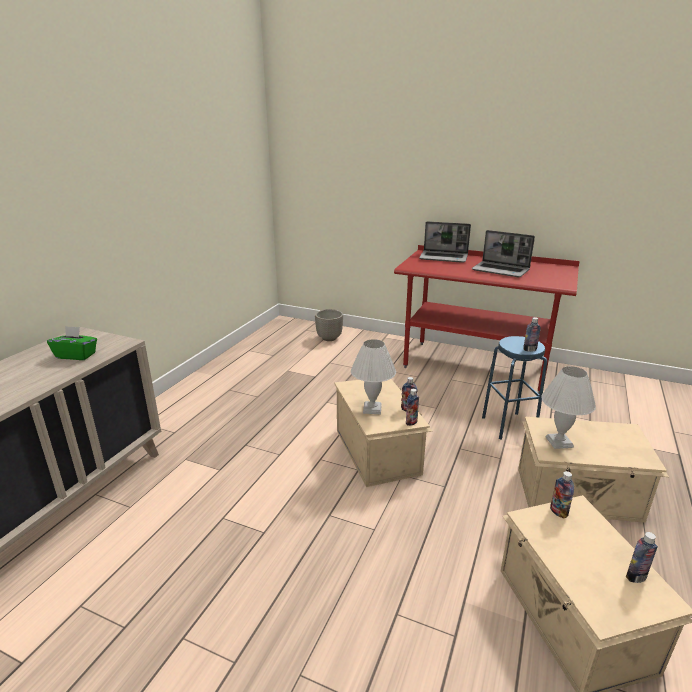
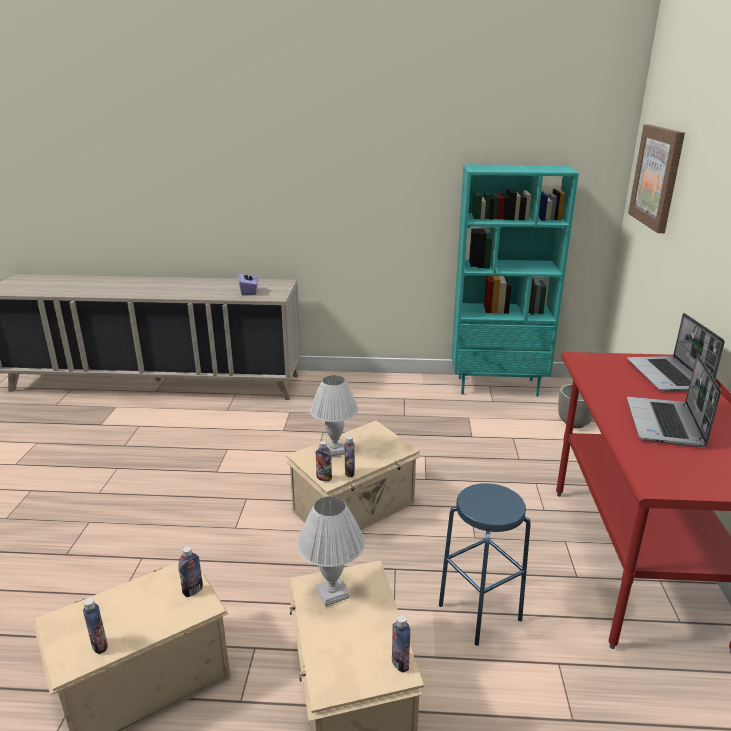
camera: 70 degrees right, 0 degrees up
(76, 355) = (249, 291): green tissue box -> purple tissue box
(254, 347) = (498, 386): none -> turquoise bookcase
(321, 150) = (657, 177): none -> picture
(529, 350) = (477, 510): bottle -> bottle (400, 663)

